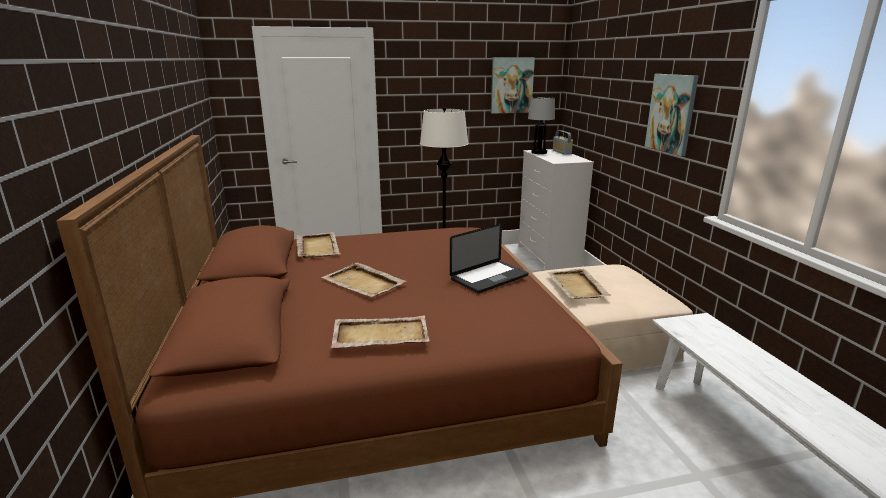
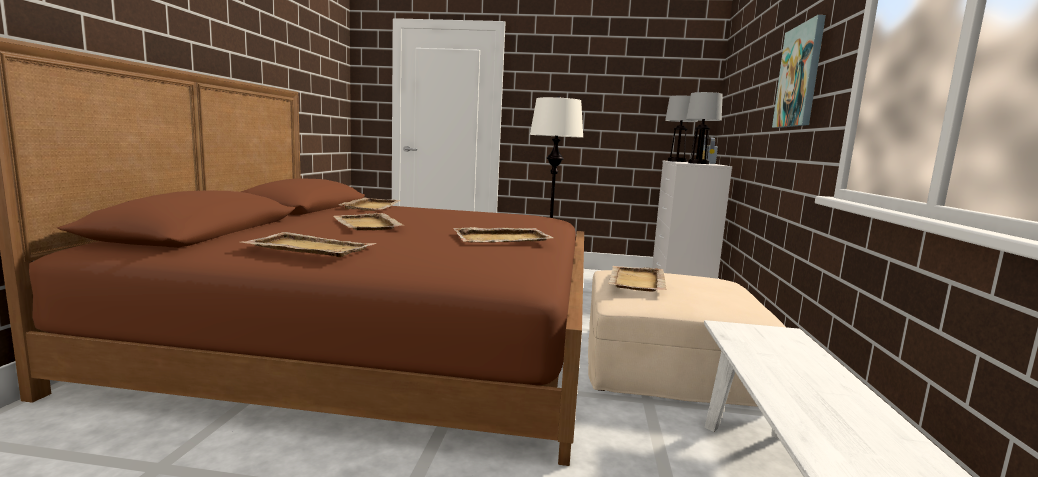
camera: 20 degrees right, 10 degrees down
(489, 278) = (503, 238): laptop -> beige tray
(511, 85) = (654, 86): picture -> none
(563, 158) = (698, 163): none -> table lamp

